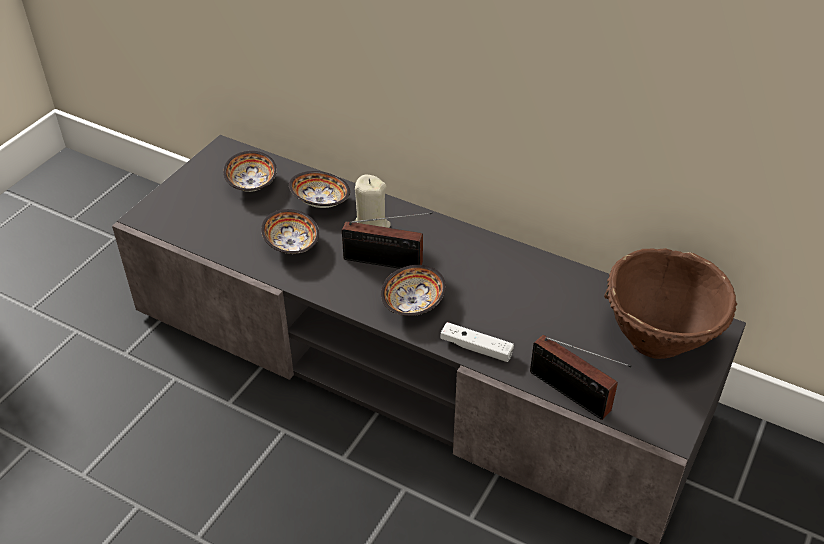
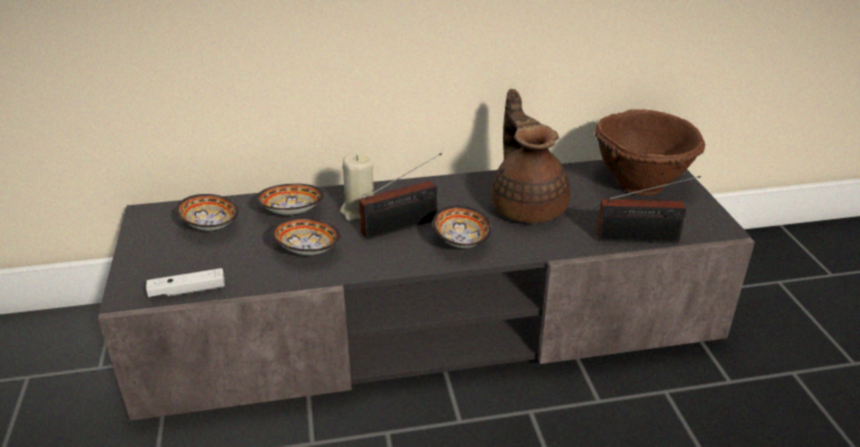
camera: 40 degrees left, 10 degrees down
(476, 348) = (544, 245): white game controller -> white game controller (187, 291)
(514, 301) = (527, 205): none -> brown teapot

